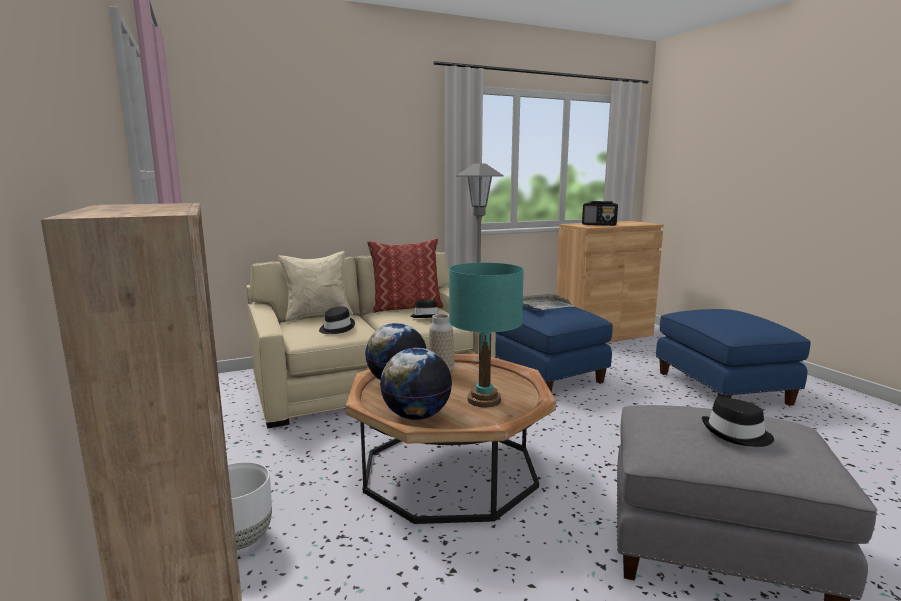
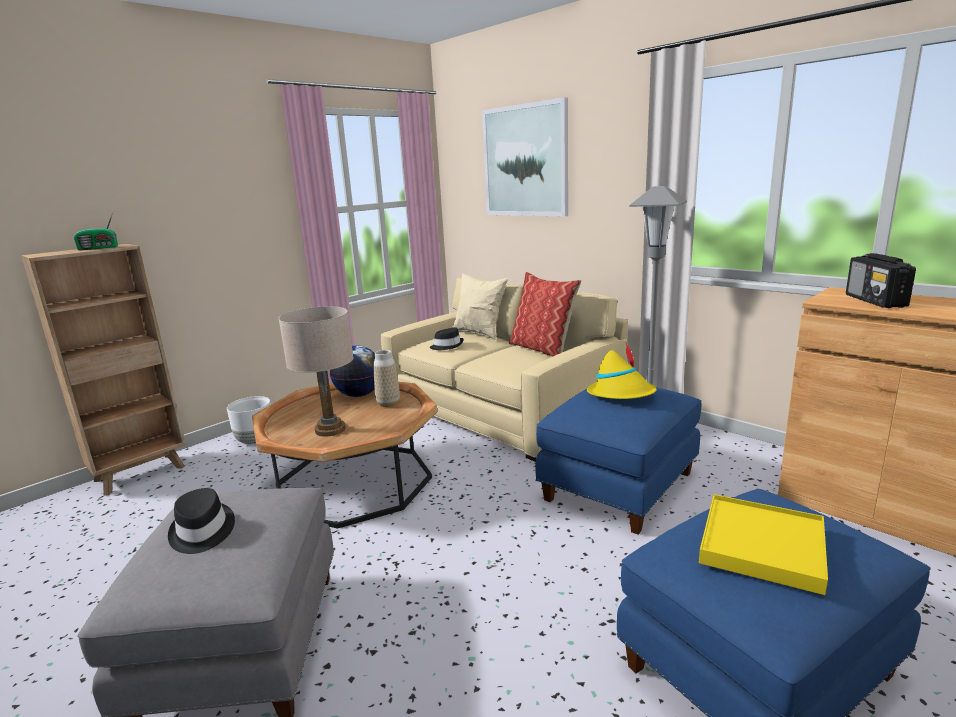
camera: 70 degrees right, 5 degrees up
(155, 206) = (99, 248): none -> radio
(305, 136) = (525, 161): none -> picture
(416, 416) = (293, 414): globe -> none
(425, 316) = (517, 361): black hat -> none
(484, 400) = (330, 430): turquoise table lamp -> beige table lamp
(542, 305) = (621, 394): grey tray -> yellow hat
(735, 317) = (762, 545): none -> yellow tray

